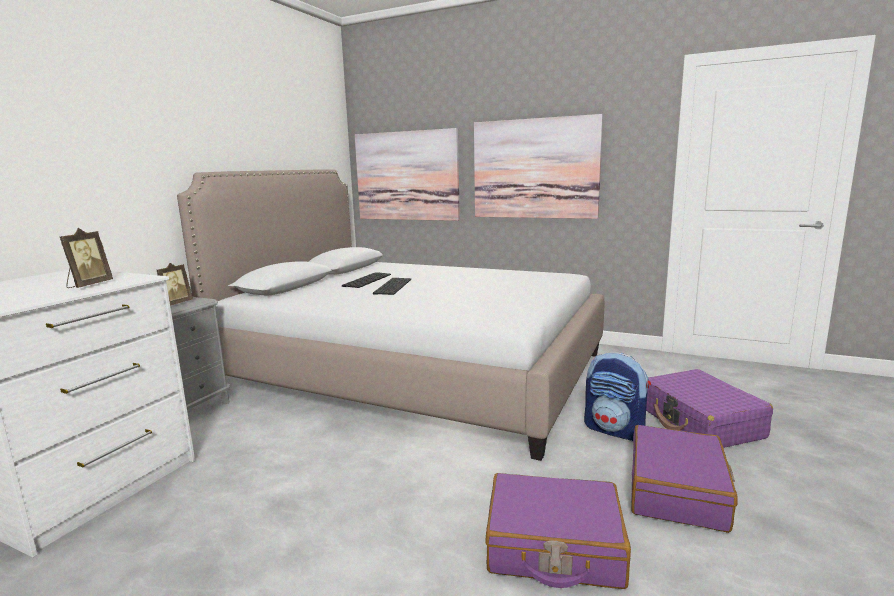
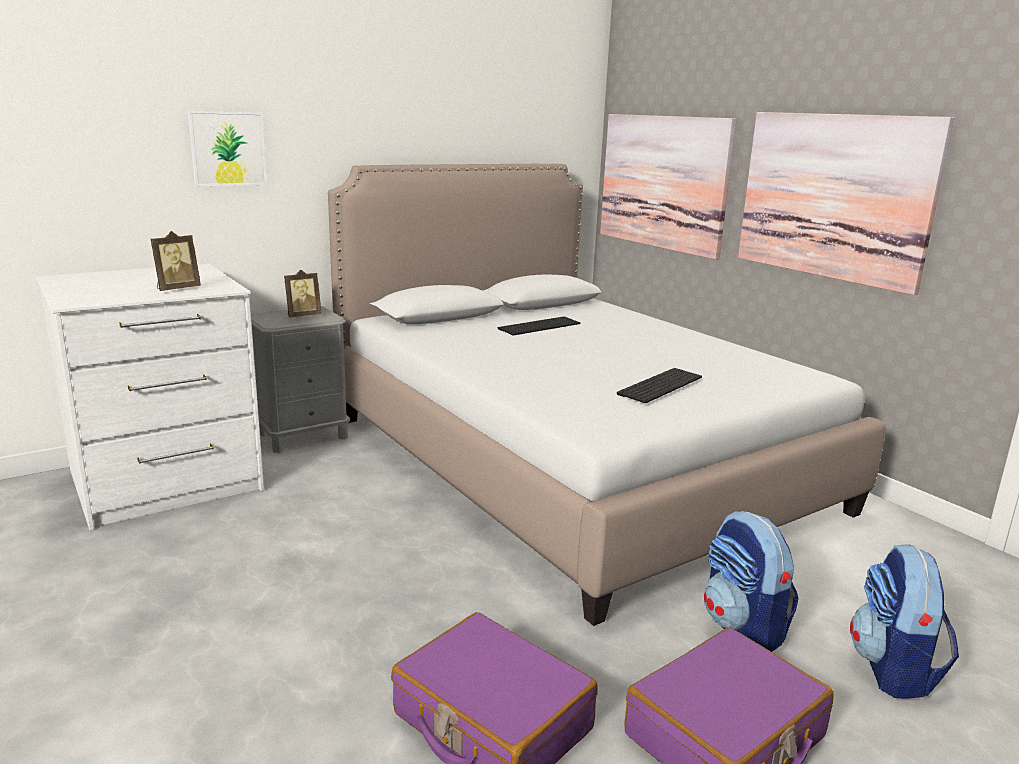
camera: 30 degrees right, 5 degrees up
(82, 159) = (228, 148): none -> picture
(392, 286) = (551, 342): keyboard -> keyboard (659, 384)
(700, 423) = (894, 670): purple suitcase -> backpack

